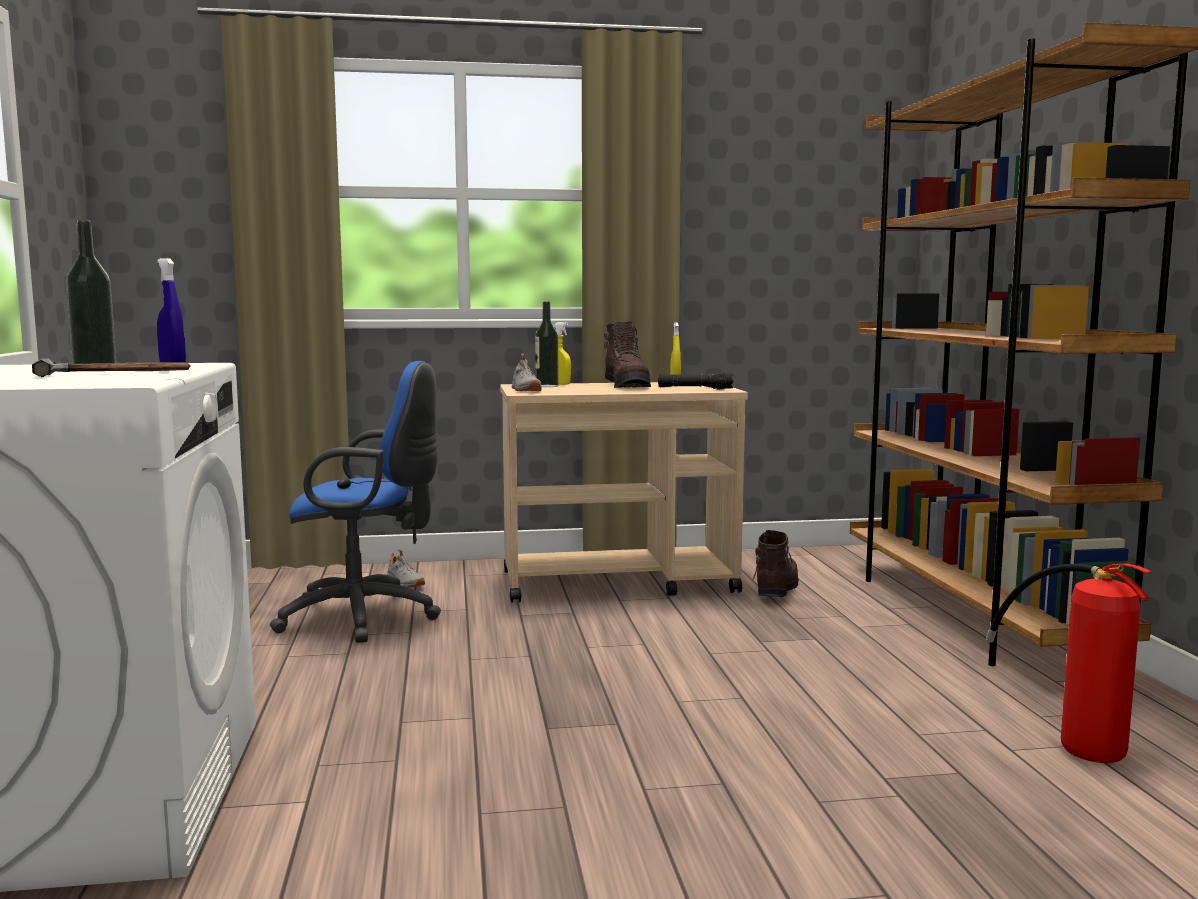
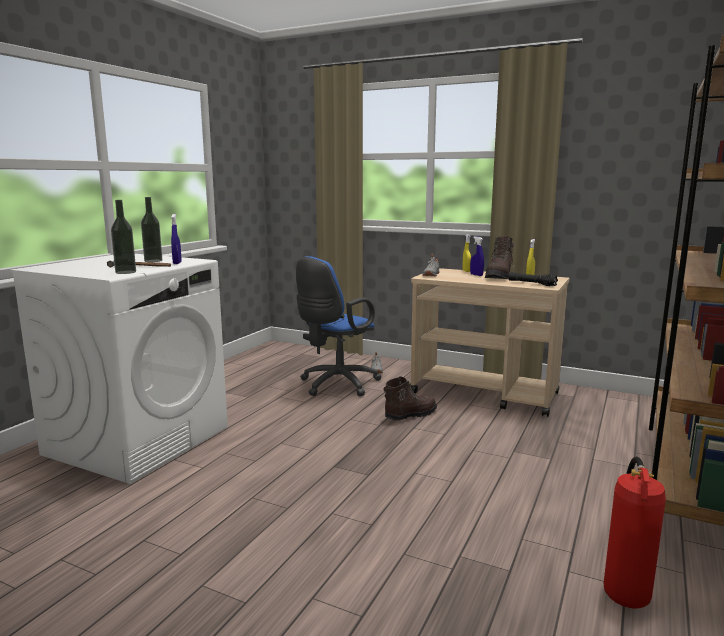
camera: 35 degrees right, 5 degrees up
(366, 617) = (336, 385): blue office chair -> blue office chair turned 90 degrees clockwise
(547, 386) = (453, 272): bottle -> bottle (125, 272)
(590, 386) = (476, 275): none -> blue spray bottle
(775, 590) = (573, 420): brown boot -> brown boot (410, 415)

